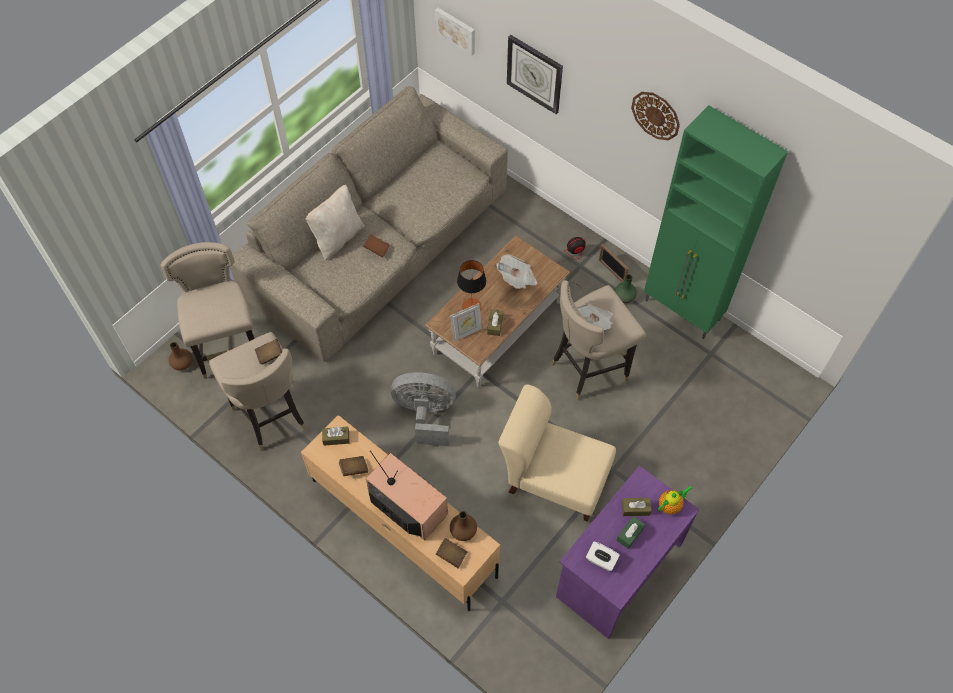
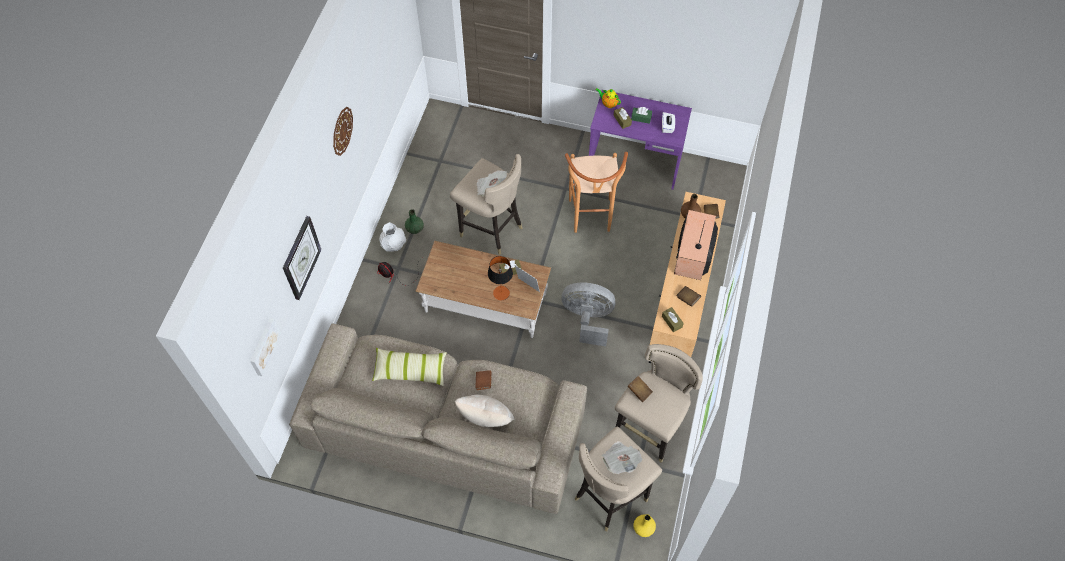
camera: 115 degrees left, 0 degrees up
(182, 363) = (643, 528): brown vase -> yellow vase
(425, 197) = (410, 370): none -> pillow
(426, 415) = (588, 319): grey fan -> grey fan turned 120 degrees clockwise
(517, 278) = (459, 272): newspaper -> newspaper (620, 460)
(554, 477) = (591, 220): beige chair -> brown stool
(611, 271) = (394, 245): picture frame -> white vase
(683, 311) = (410, 188): green cabinet -> none

